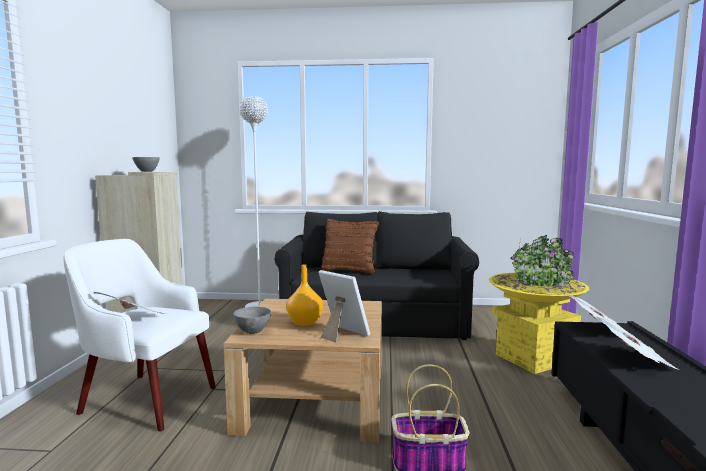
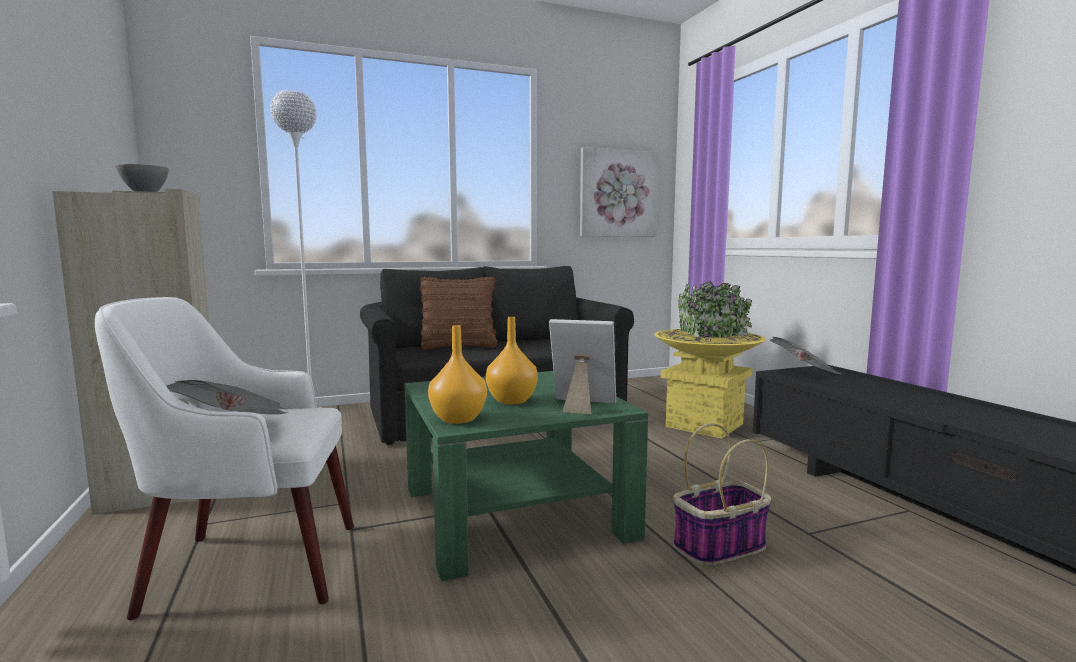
camera: 25 degrees left, 0 degrees up
(253, 331) = (459, 419): grey bowl -> orange vase
(314, 400) = (515, 512): brown coffee table -> green coffee table
(504, 152) = (618, 194): none -> picture
(632, 360) = (871, 392): newspaper -> none

